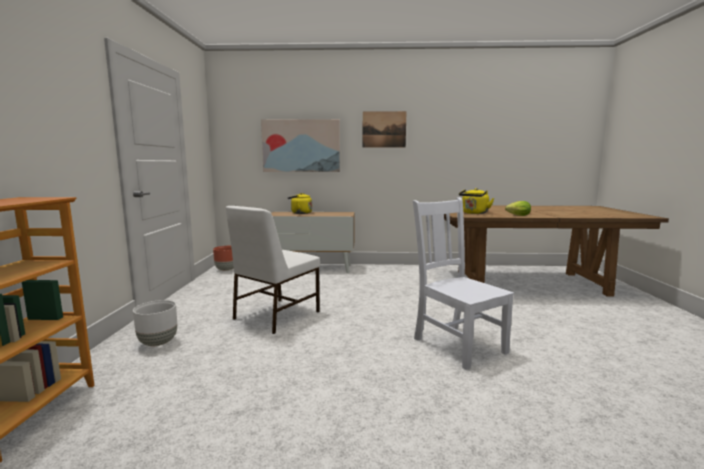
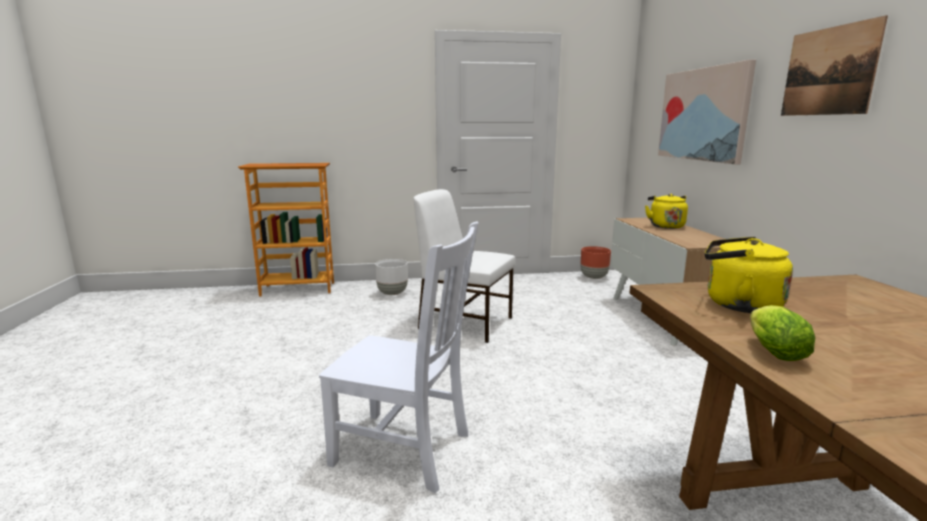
camera: 80 degrees right, 5 degrees up
(457, 344) = (406, 450): white chair -> white chair turned 60 degrees clockwise

